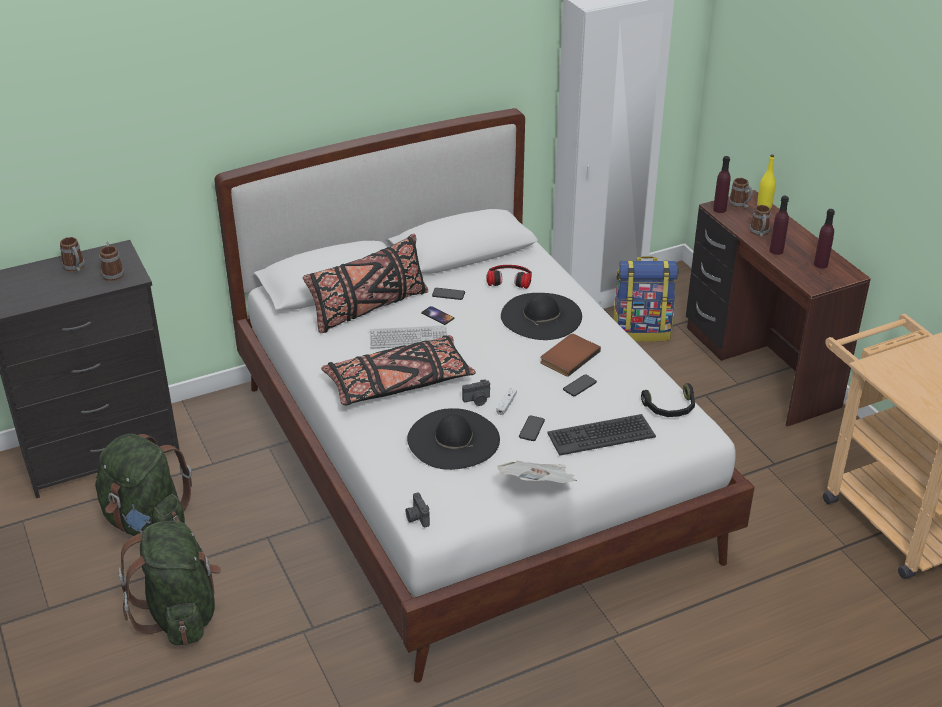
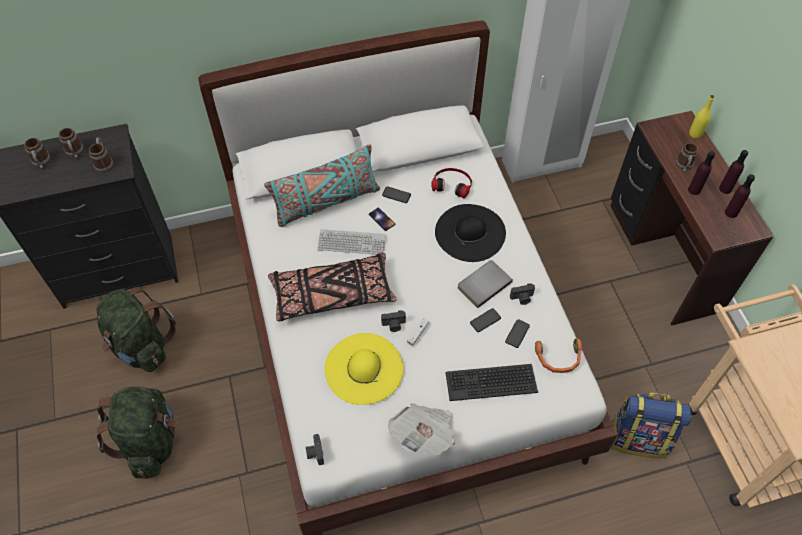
camera: 10 degrees right, 20 degrees up
(369, 308) = (326, 202): black pillow -> turquoise pillow
(453, 439) = (363, 368): black hat -> yellow hat
(531, 429) = (433, 365): phone -> phone (517, 334)
(568, 356) = (483, 283): brown book -> grey book
(615, 363) = (522, 298): none -> camera
(642, 331) = (571, 203): backpack -> backpack (639, 438)
(670, 408) = (558, 359): black headphones -> orange headphones
(719, 209) = (654, 131): purple bottle -> purple bottle (725, 189)
(740, 205) = (674, 128): mug -> mug (41, 162)

